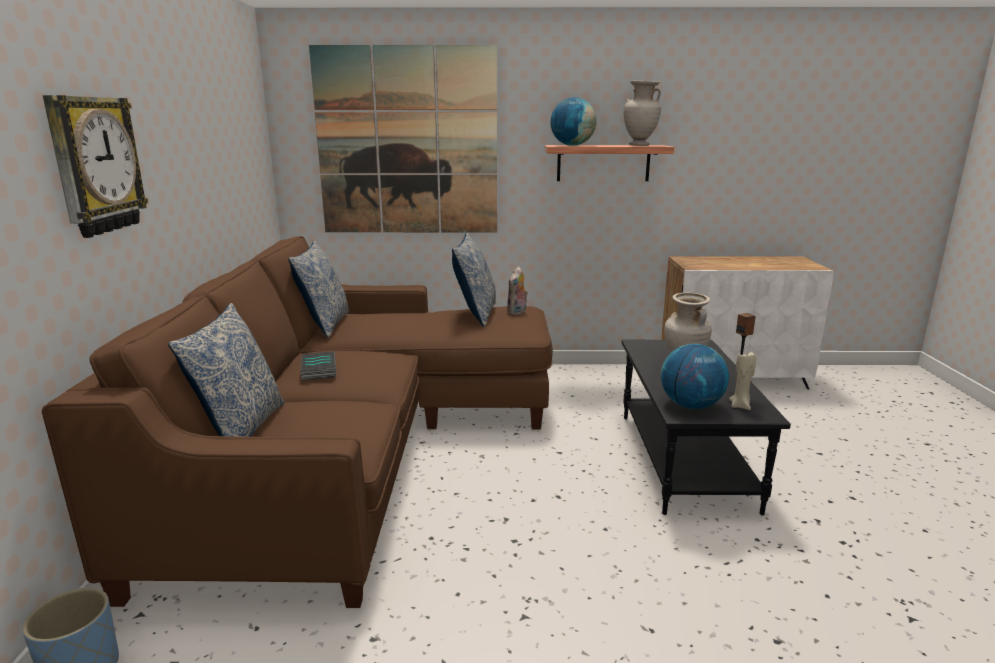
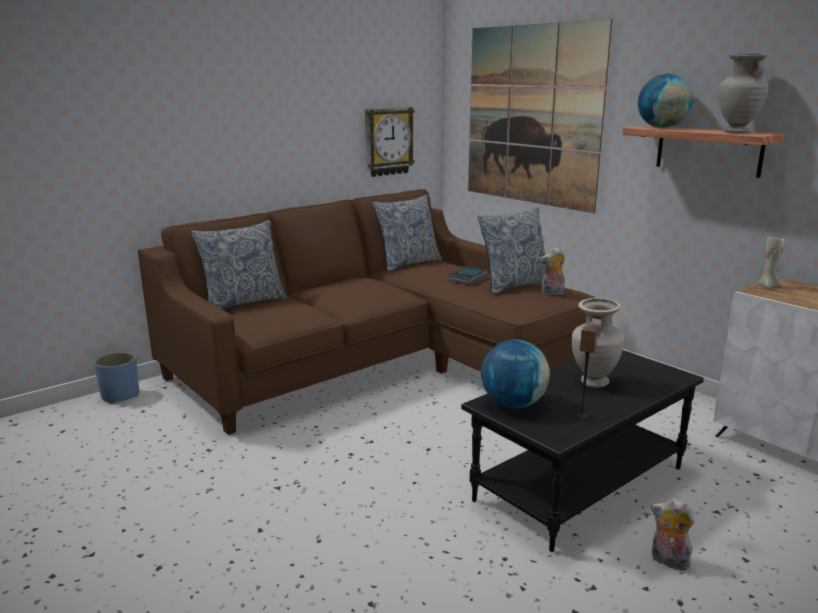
camera: 50 degrees right, 0 degrees up
(95, 165) = (215, 122): wall clock -> wall clock (388, 141)
(320, 370) = (339, 287): book -> book (469, 279)
(740, 406) = (554, 423): beige candle -> beige candle (768, 286)
(805, 478) = (668, 561): none -> plush toy

